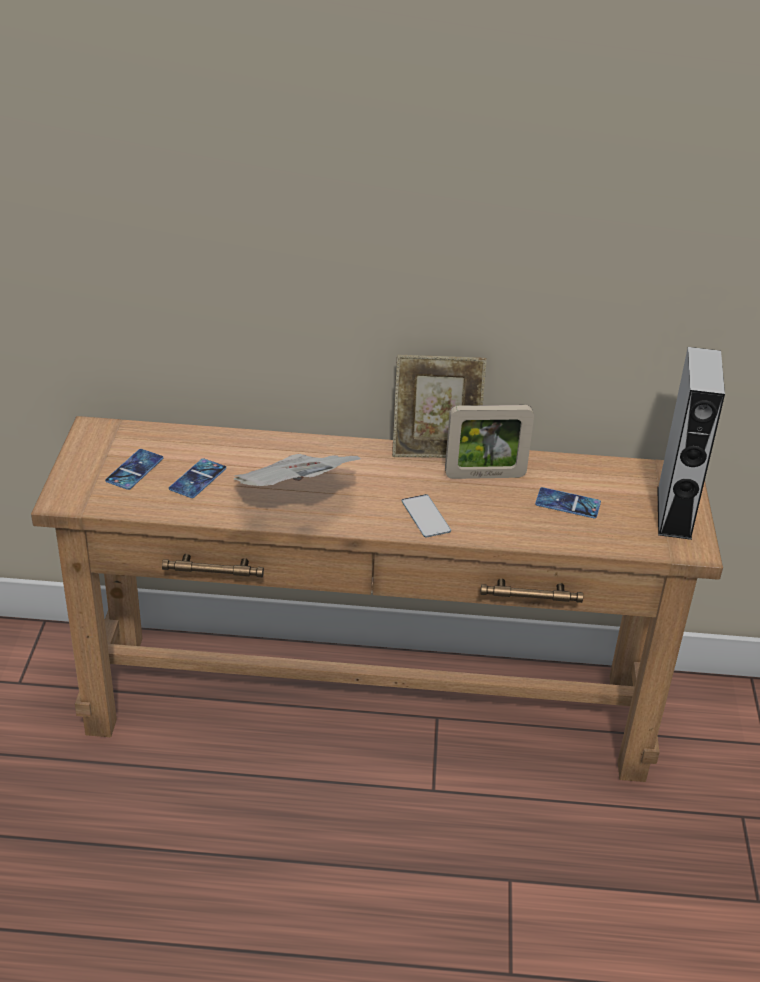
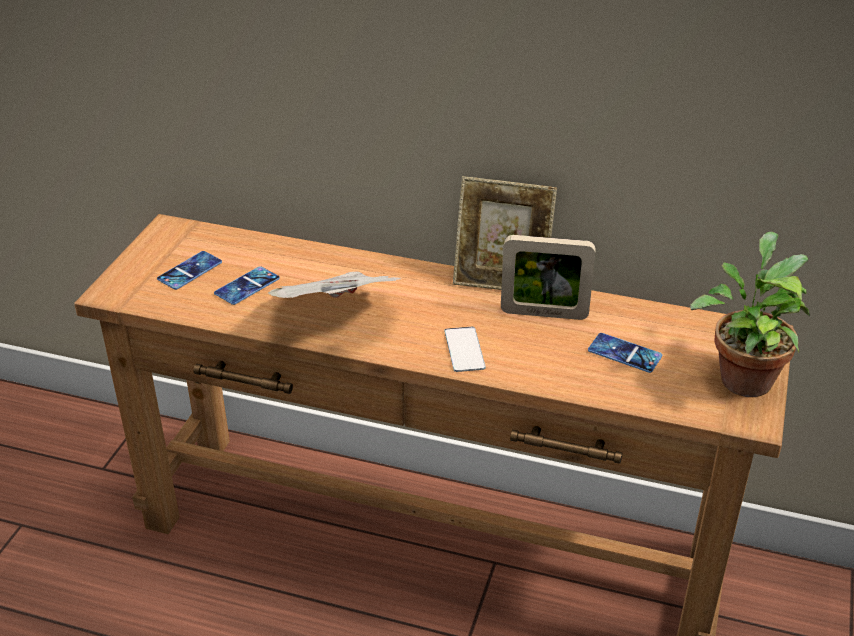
camera: 15 degrees right, 0 degrees up
(674, 512) = (743, 376): grey speaker -> potted plant

